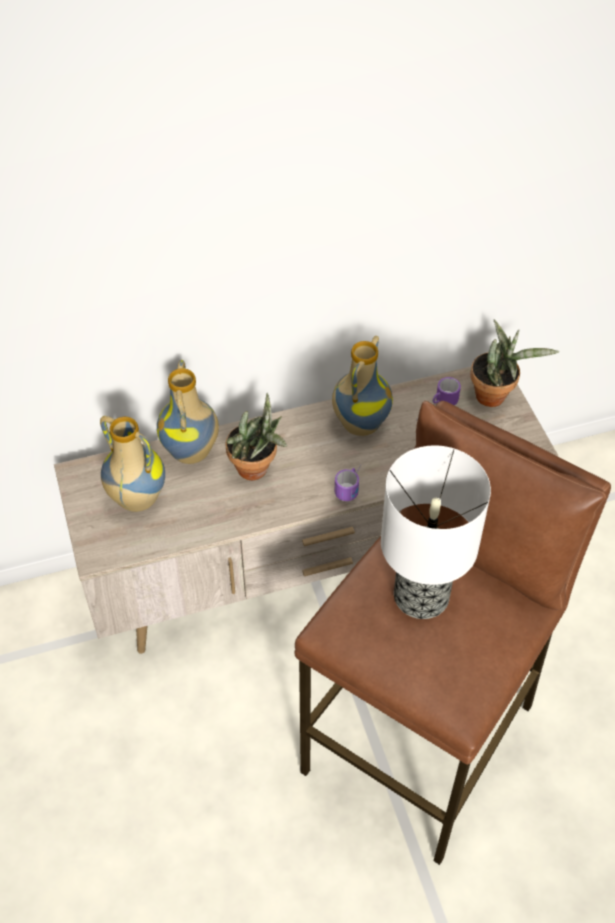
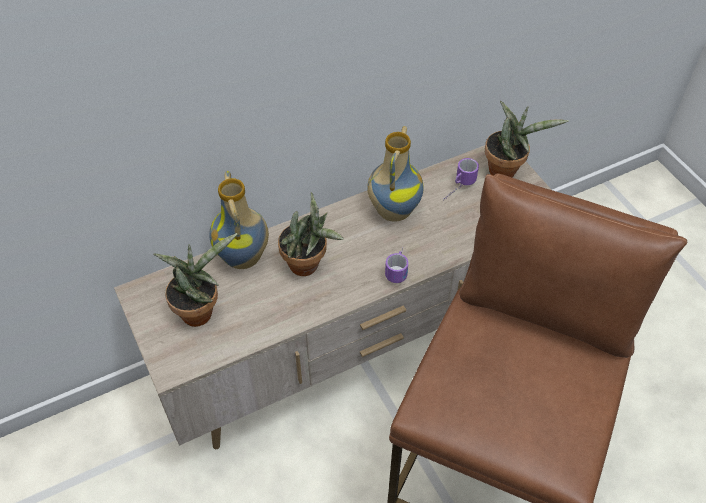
camera: 10 degrees left, 0 degrees up
(136, 500) = (200, 310): vase -> potted plant
(420, 594) = (501, 362): table lamp -> none

